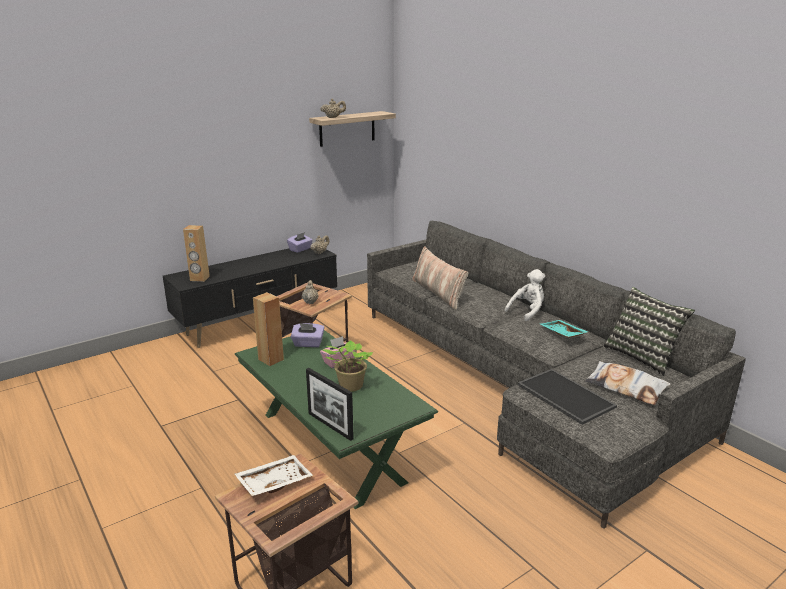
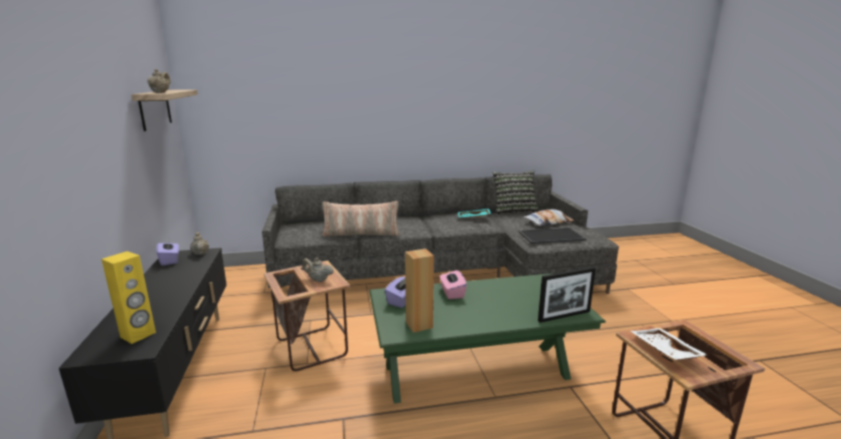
camera: 65 degrees left, 5 degrees down
(199, 278) = (138, 335): brown speaker -> yellow speaker
(349, 386) = (501, 296): potted plant -> none
(527, 311) = (428, 218): white plush toy -> none

